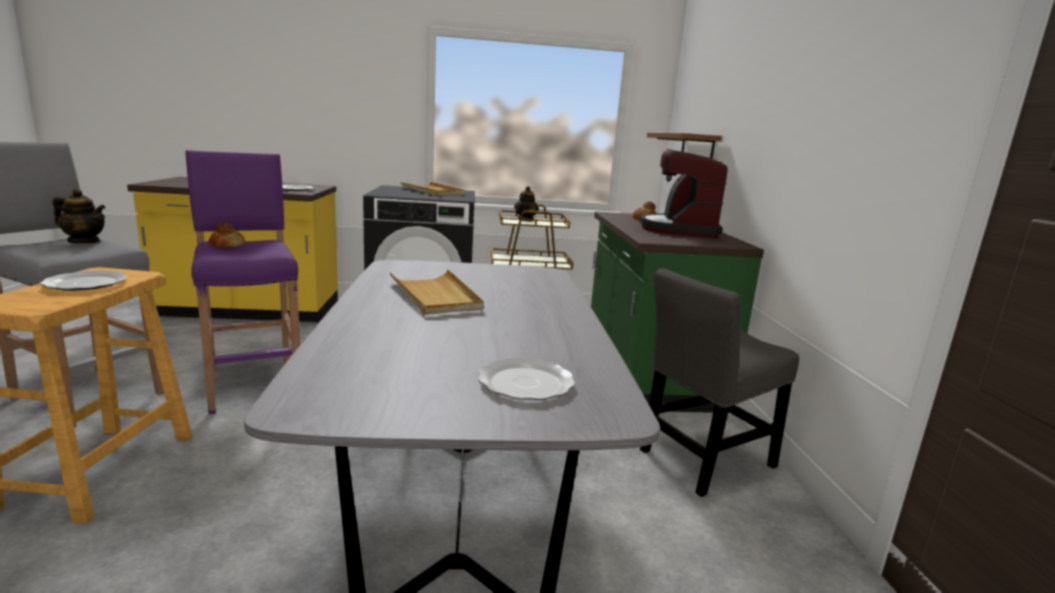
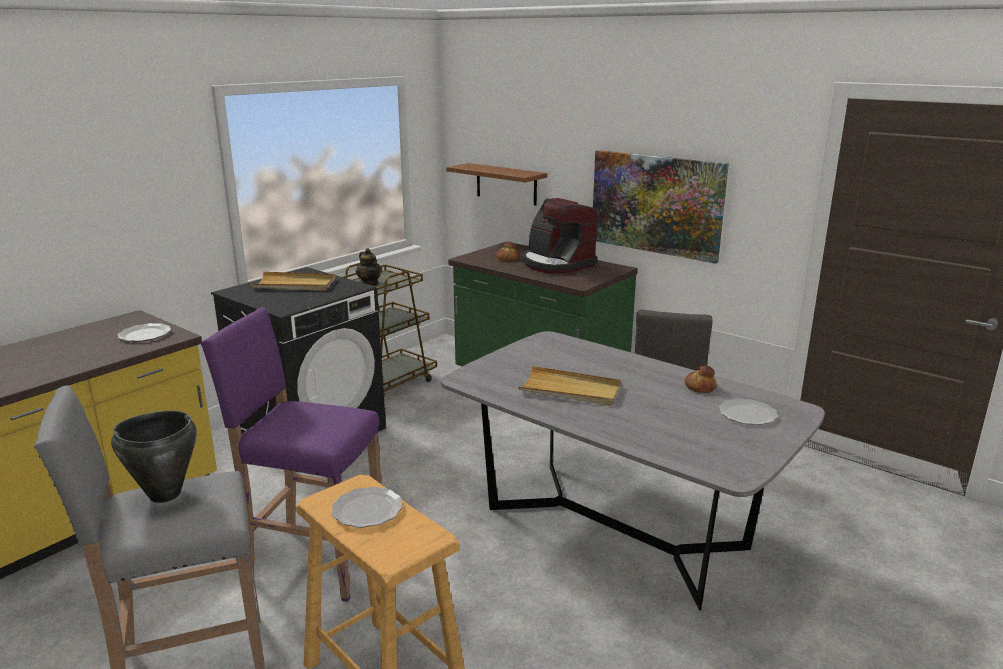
camera: 45 degrees left, 5 degrees up
(84, 242) = (164, 494): teapot -> black cooking pot
(227, 245) = (290, 427): bread -> bread (699, 387)
(794, 162) = (656, 204): none -> picture

